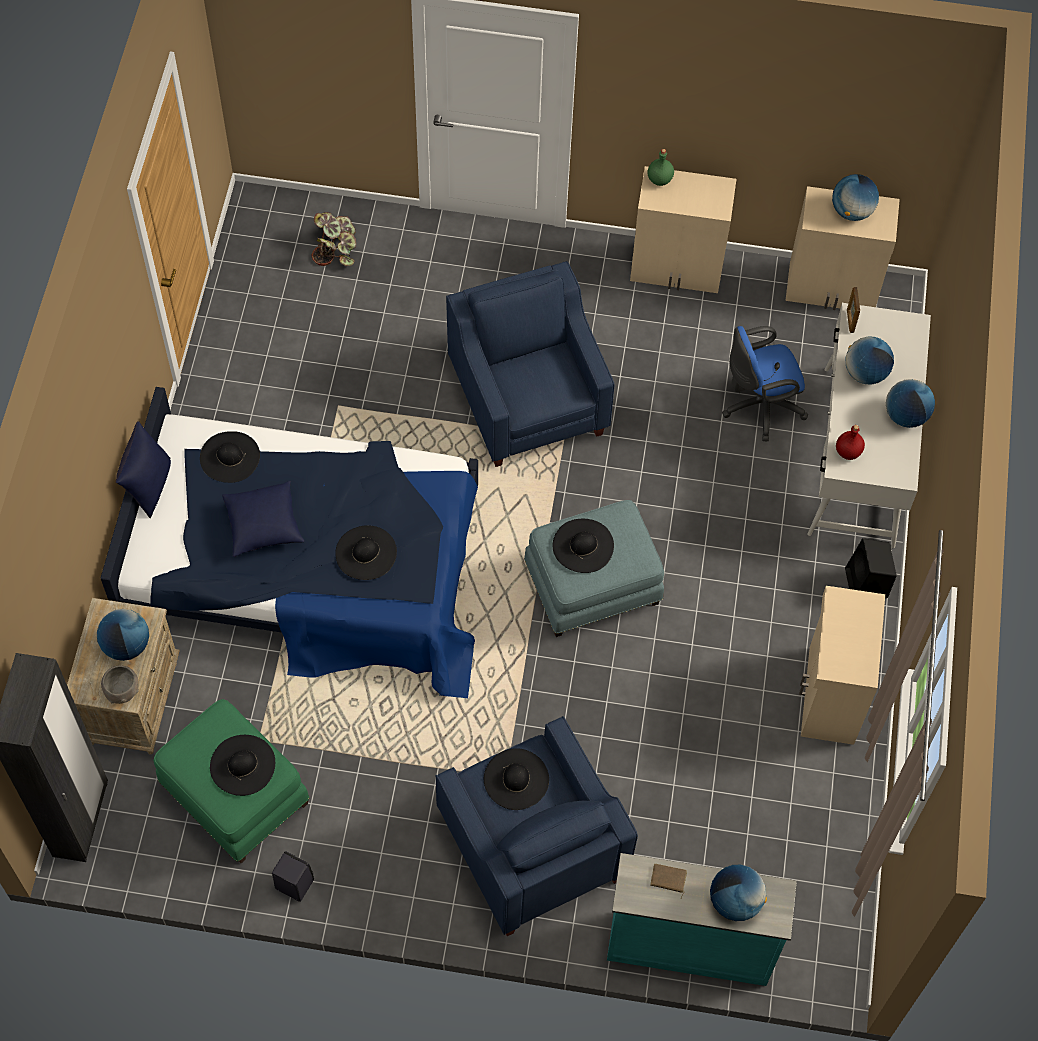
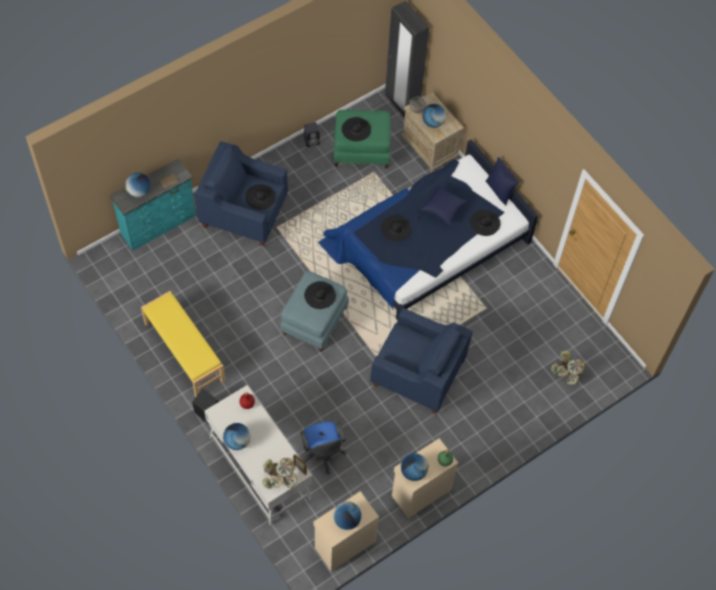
camera: 135 degrees right, 0 degrees up
(759, 407) = (322, 454): blue office chair -> blue office chair turned 135 degrees clockwise
(829, 695) = (184, 353): beige cabinet -> yellow bench
(865, 373) = (271, 447): globe -> globe (413, 472)
(887, 330) = (280, 478): none -> potted plant

